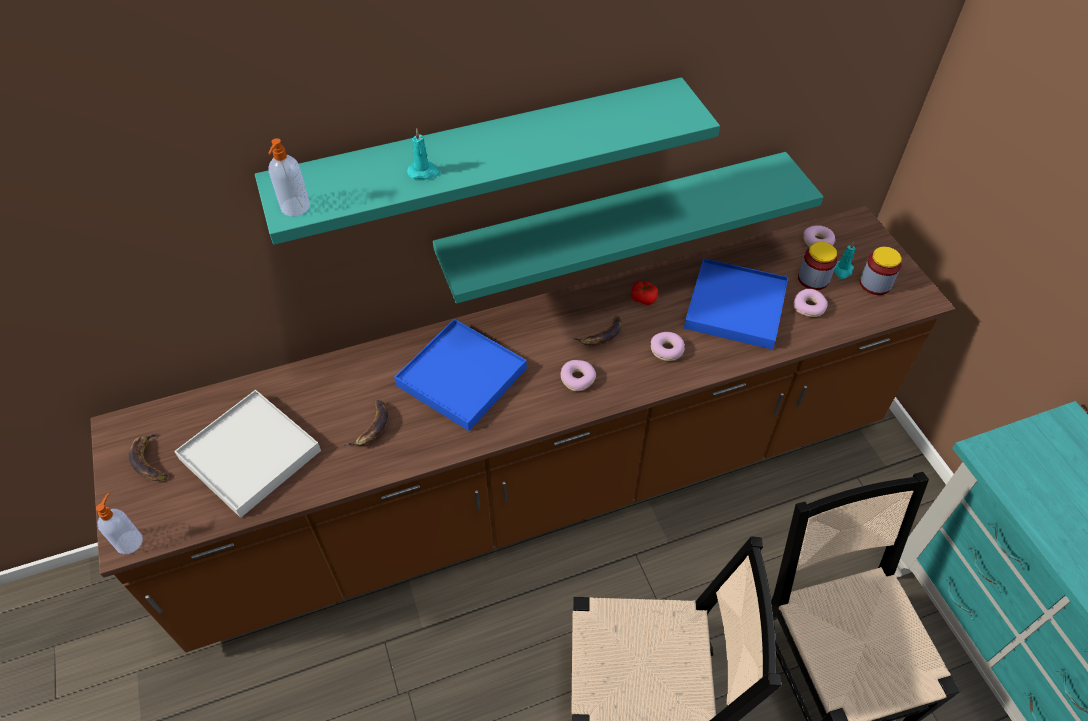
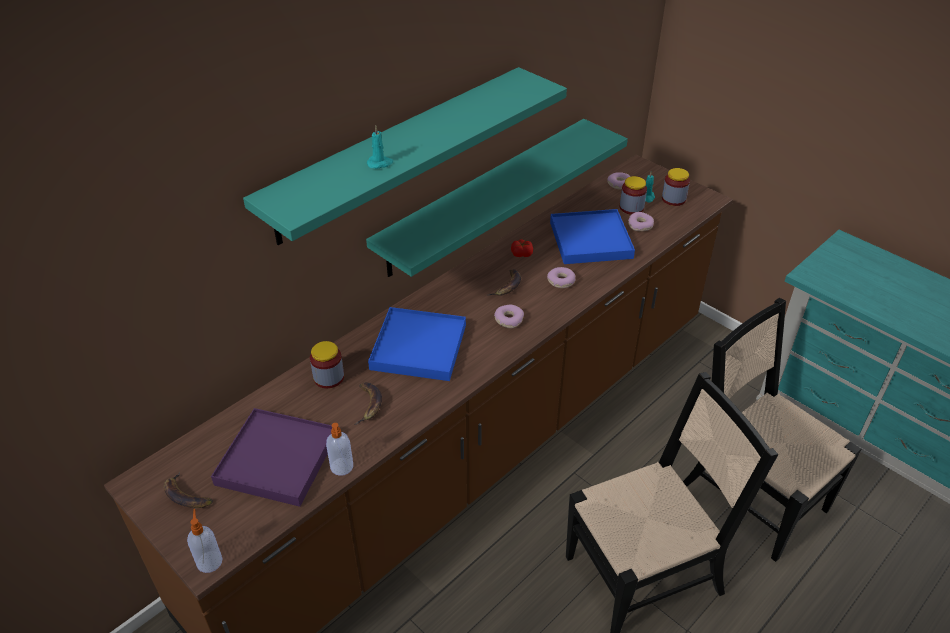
camera: 25 degrees left, 10 degrees down
(251, 455) = (277, 459): white tray -> purple tray
(295, 208) = (297, 209): soap dispenser -> soap dispenser (342, 467)
(352, 379) = (329, 377): none -> jar

